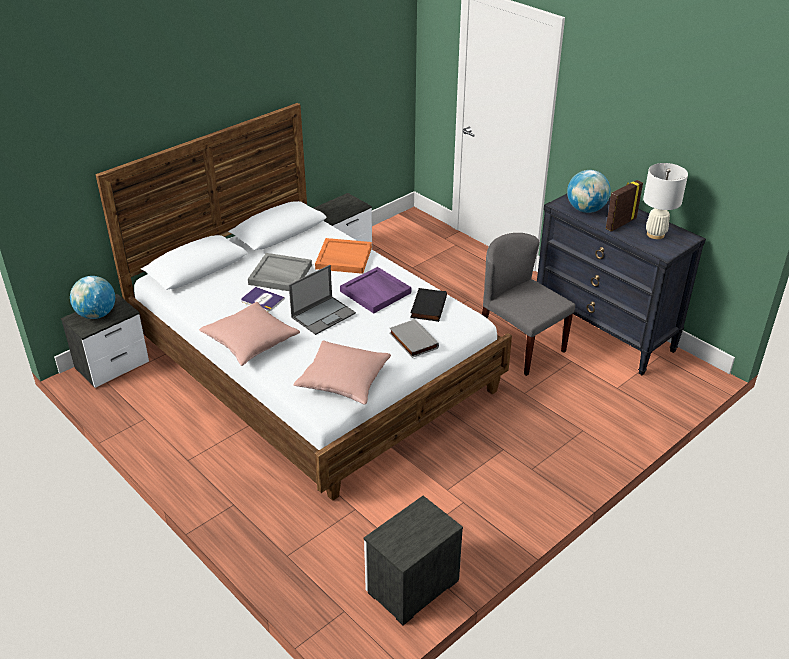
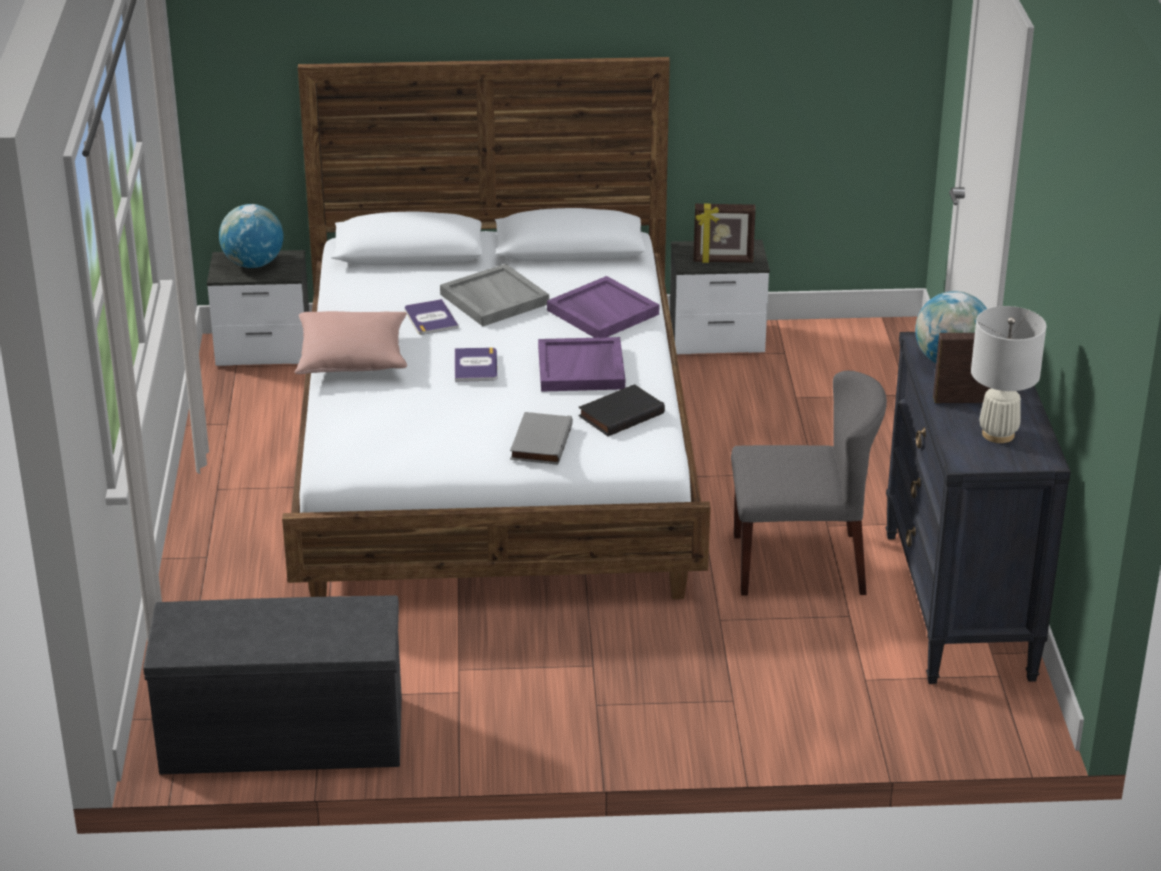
camera: 40 degrees right, 5 degrees down
(324, 315) = (476, 366): laptop -> book
(343, 258) = (601, 312): orange tray -> purple tray
(343, 381) = (393, 446): pink pillow -> none
(345, 210) = (723, 261): none -> picture frame
(411, 586) = (280, 737): nightstand -> grey bench
(520, 347) = (800, 563): grey chair -> grey chair turned 90 degrees clockwise

